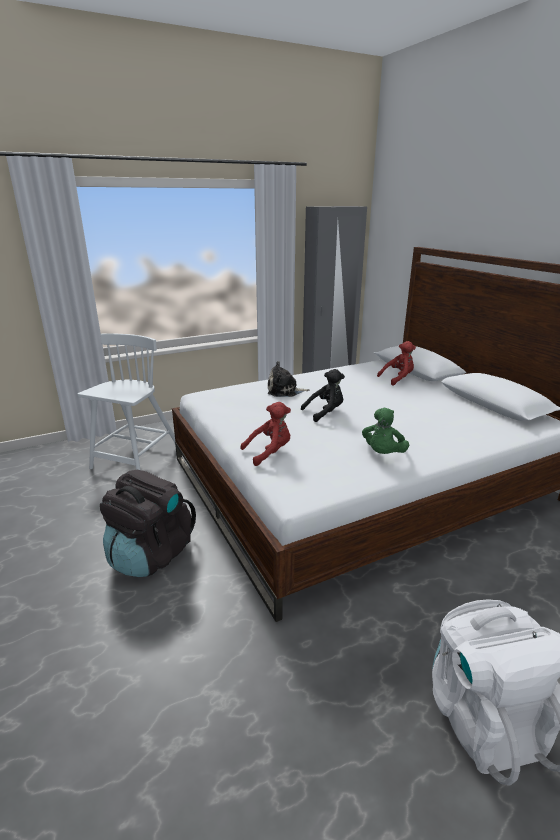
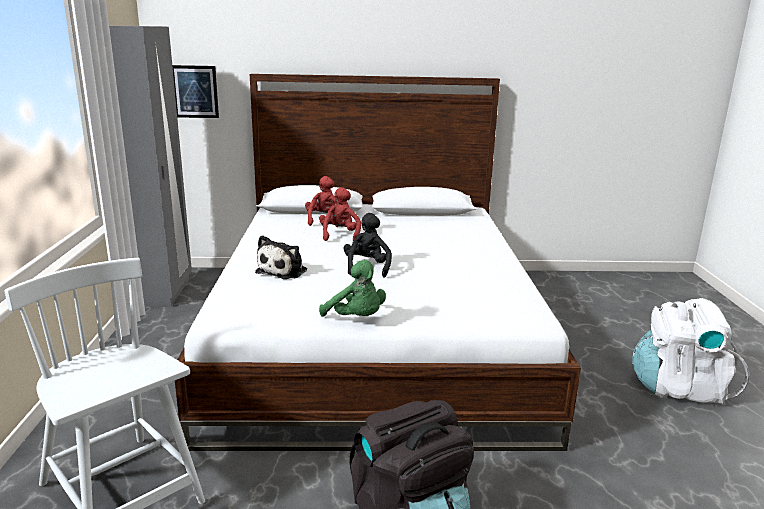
camera: 65 degrees left, 5 degrees down
(269, 452) = (436, 313): red plush toy -> red plush toy (340, 235)
(382, 454) = (481, 269): green plush toy -> green plush toy (356, 318)
(388, 258) = (195, 91): none -> picture

